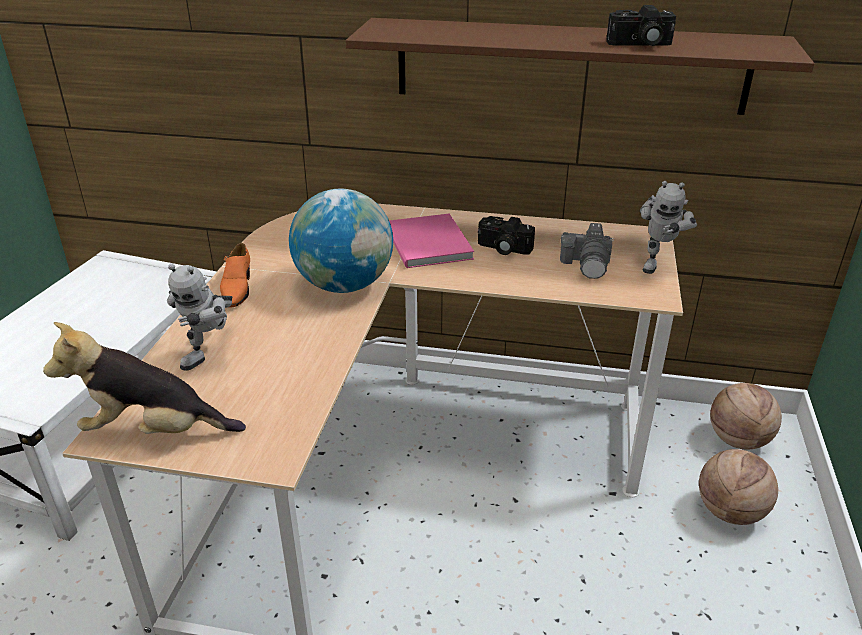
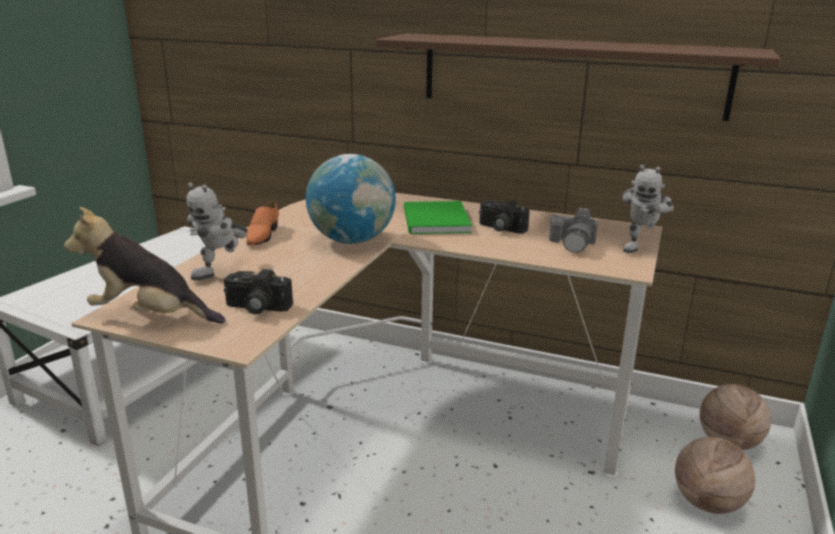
camera: 10 degrees right, 10 degrees down
(426, 245) = (434, 221): pink book -> green book
(640, 44) = (624, 47): camera -> camera (256, 308)

